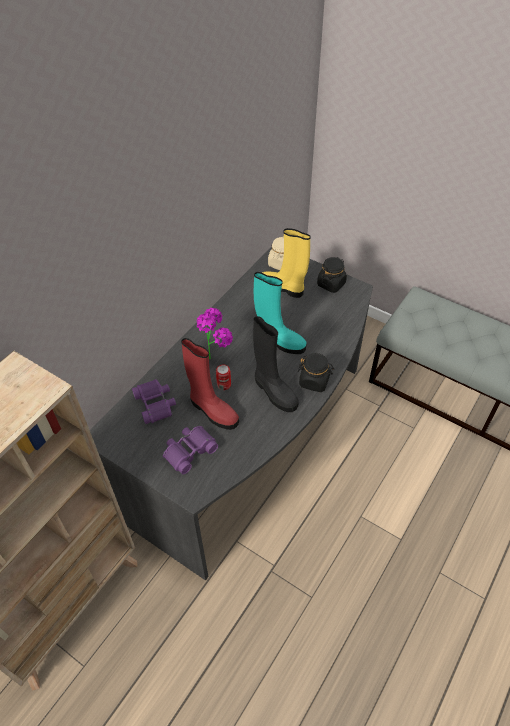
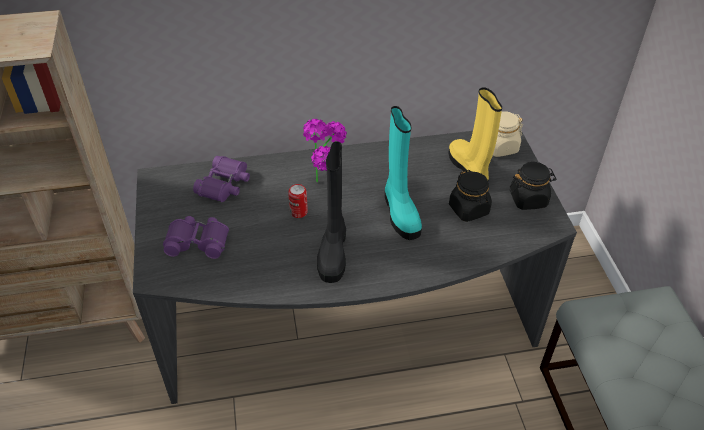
camera: 45 degrees right, 5 degrees down
(212, 411) = (259, 225): red boot -> none
(314, 381) = (384, 273): black jar -> black jar (469, 209)

